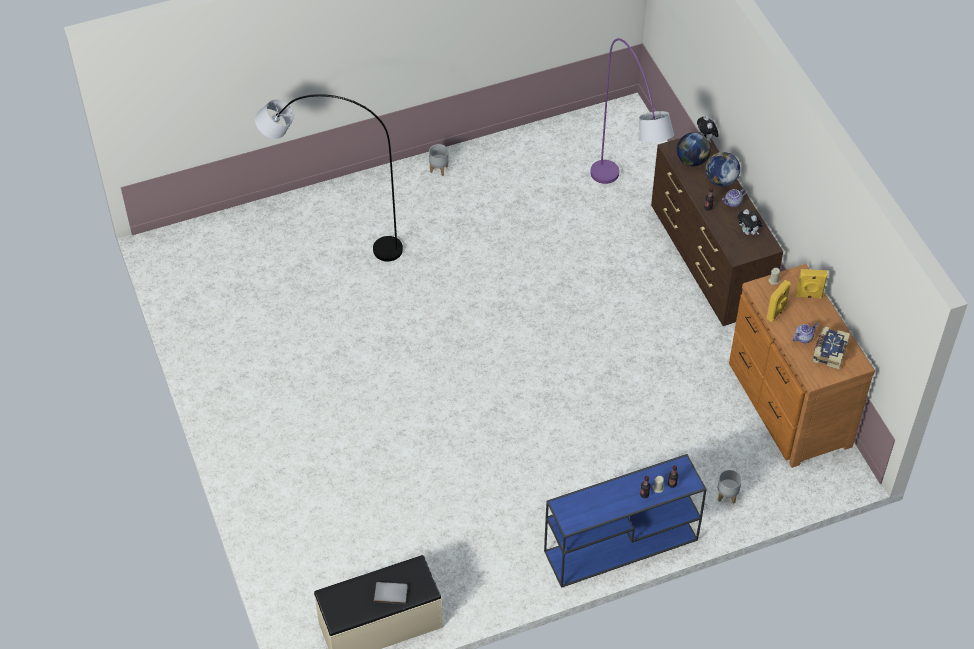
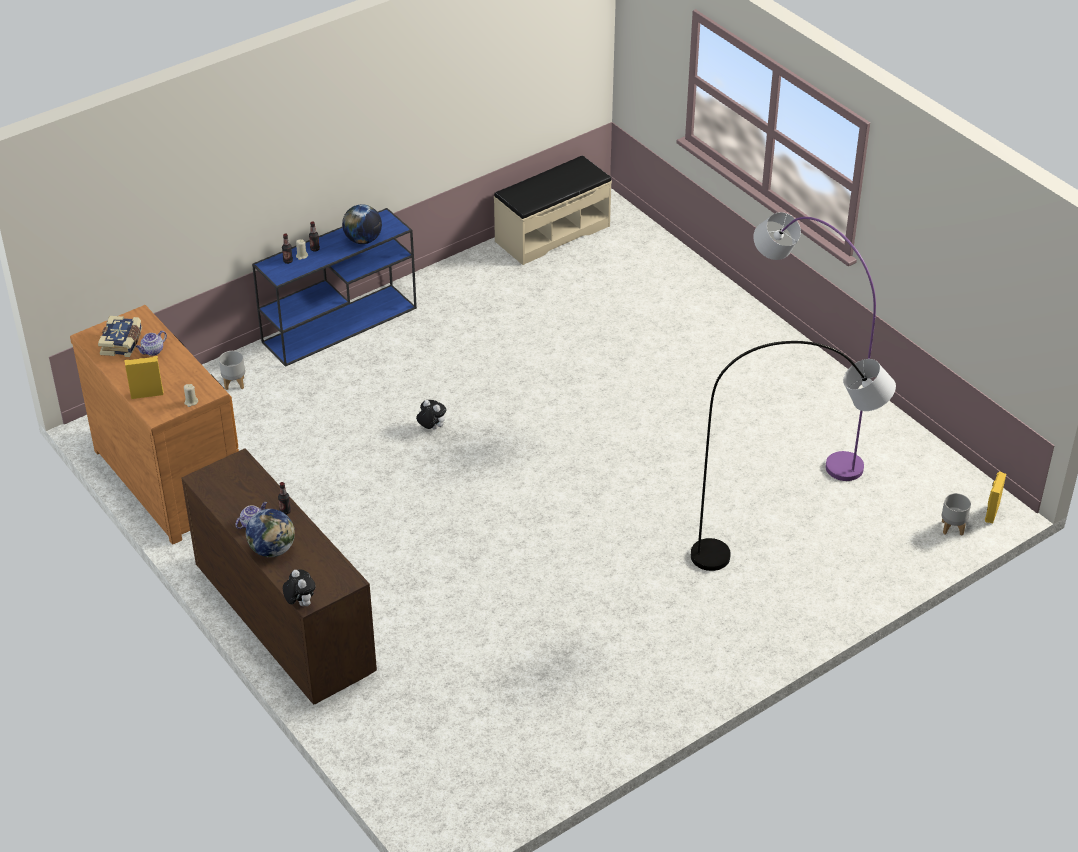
camera: 165 degrees right, 10 degrees down
(391, 592) = (540, 186): grey book -> none
(439, 169) = (693, 677): grey planter -> grey planter (952, 528)
(626, 211) = (411, 670): purple floor lamp -> purple floor lamp (797, 429)
(692, 161) = (316, 569): globe -> globe (363, 240)
(748, 232) = (228, 491): plush toy -> plush toy (431, 428)
(776, 312) = (185, 370): yellow speaker -> yellow speaker (991, 512)

